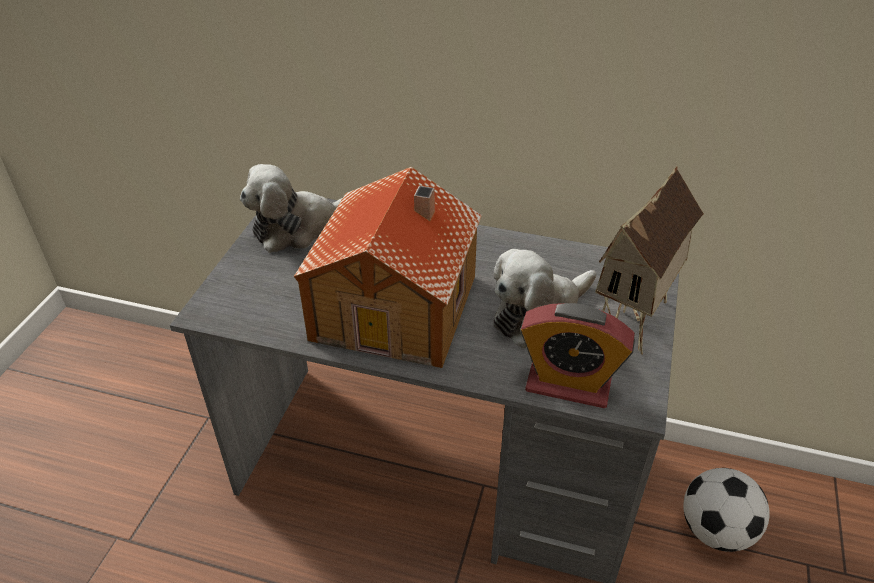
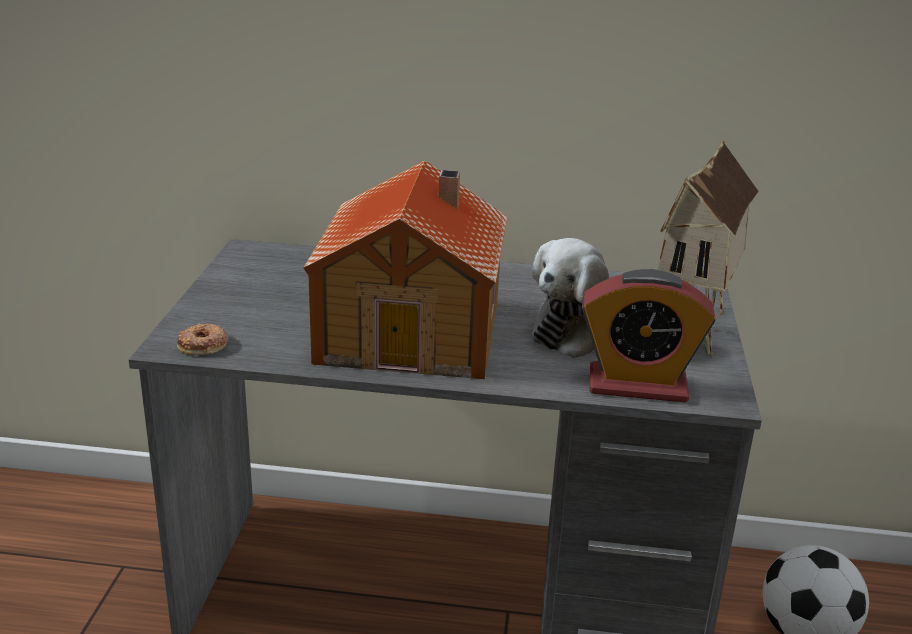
camera: 10 degrees left, 15 degrees down
(229, 313) = (203, 345): none -> donut
(297, 228) = (268, 270): plush toy -> none

